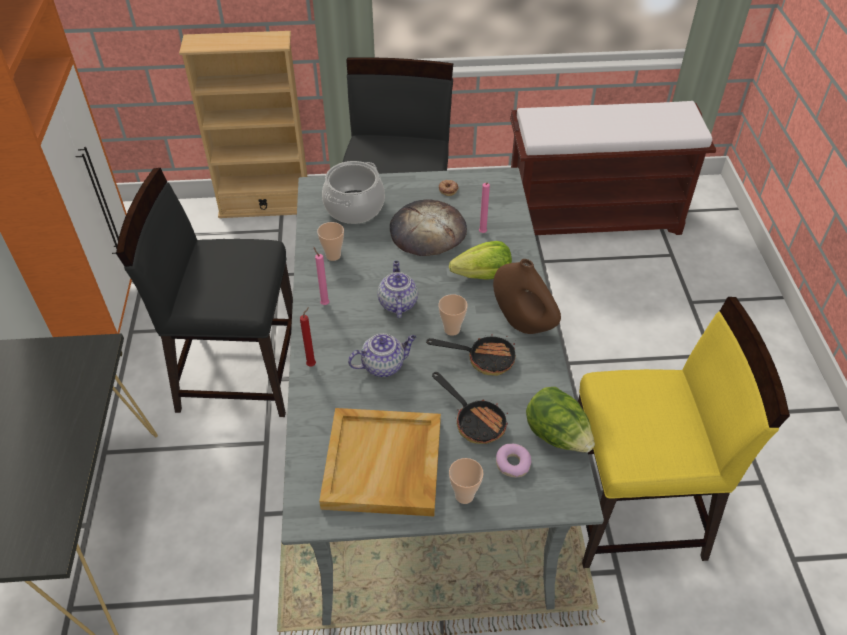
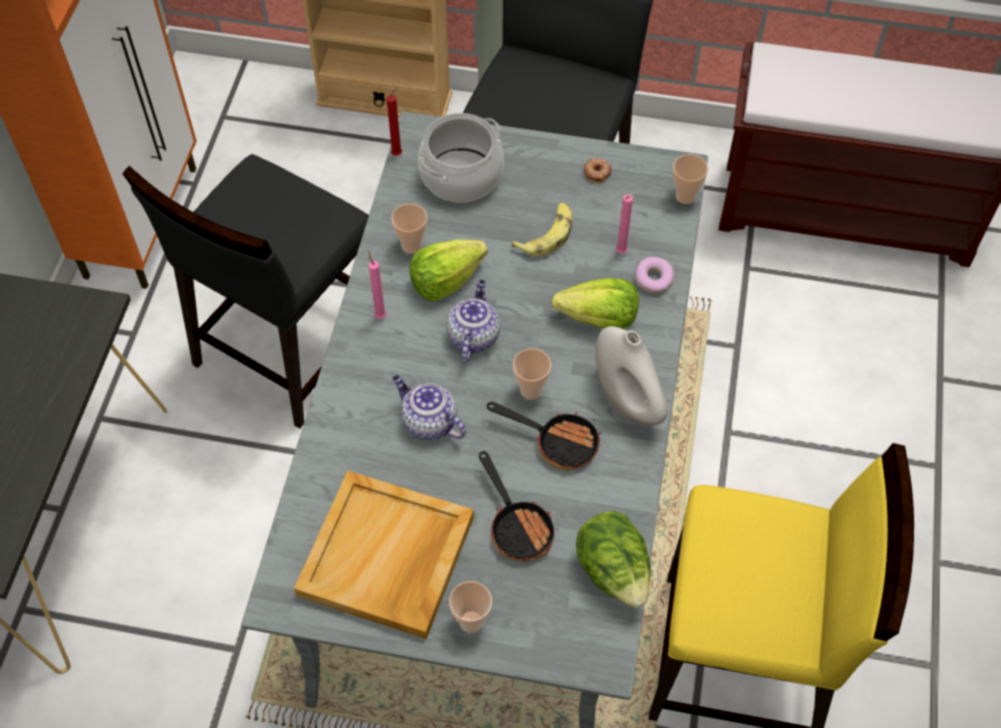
camera: 15 degrees right, 10 degrees up
(238, 373) = (287, 346): black chair -> black chair turned 75 degrees counterclockwise
(312, 364) = (340, 400): red candle -> red candle (398, 153)
(365, 273) = (445, 281): none -> lettuce
(384, 365) = (428, 422): teapot -> teapot turned 135 degrees counterclockwise
(427, 231) = (547, 234): bread -> banana
(512, 464) = (544, 595): donut -> donut (653, 279)
(513, 193) = (685, 196): none -> cup
(523, 322) = (628, 401): brown vase -> white vase

